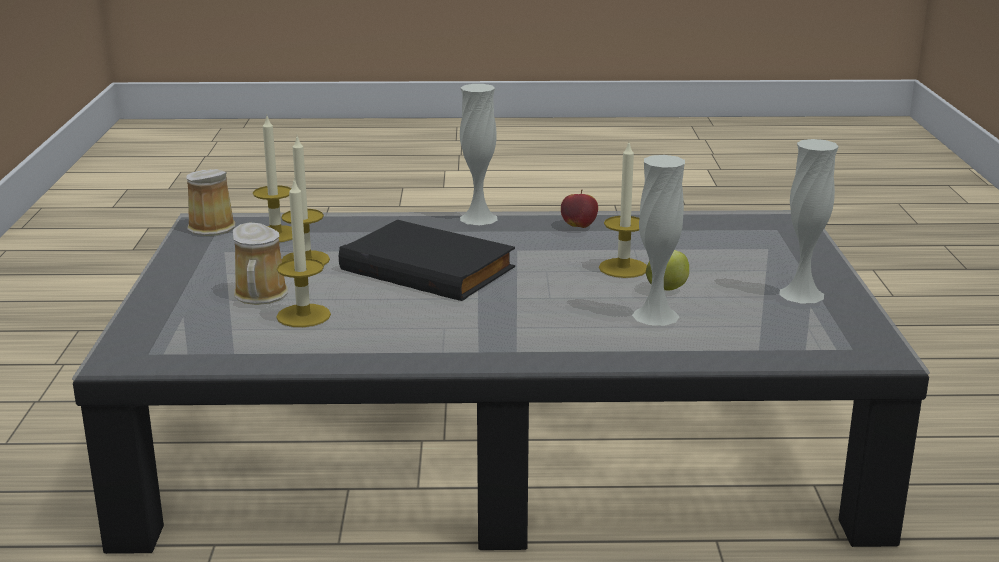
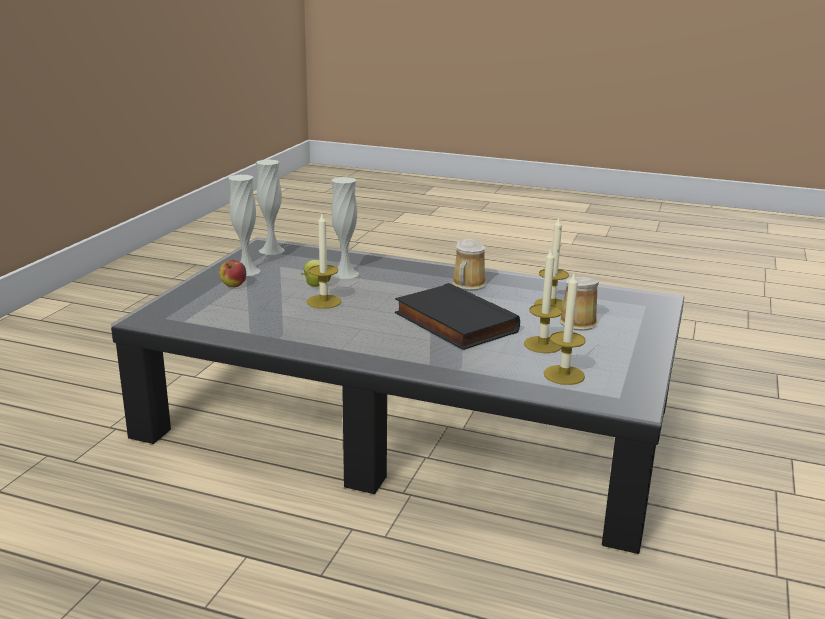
camera: 160 degrees left, 0 degrees up
(212, 226) = (622, 395): mug -> mug (468, 285)
(478, 218) = (381, 361): white vase -> white vase (271, 250)
(578, 226) = (310, 338): apple -> apple (233, 286)

